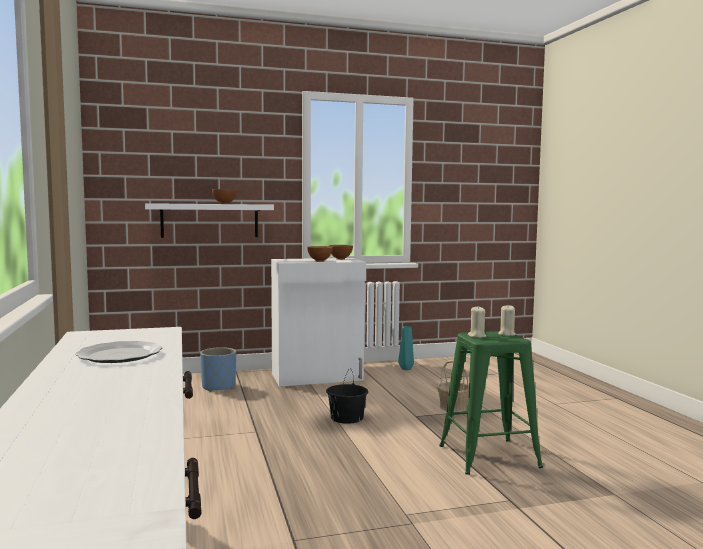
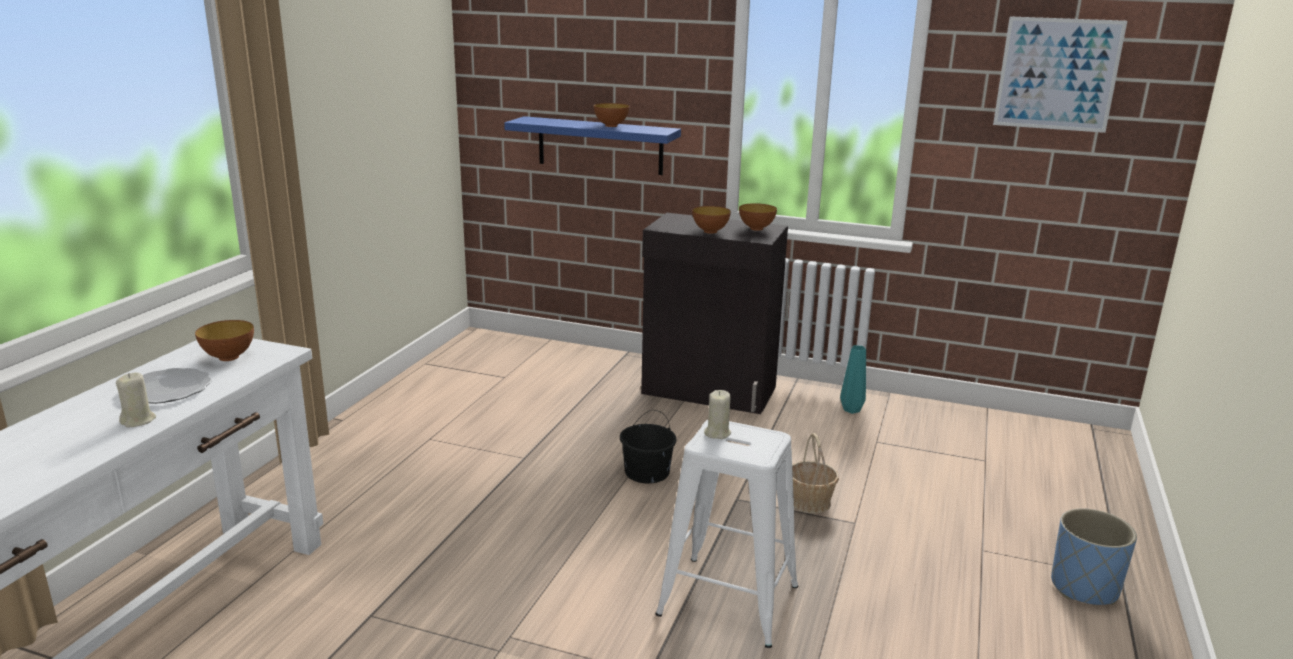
camera: 35 degrees right, 15 degrees up
(125, 337) = (229, 357): none -> bowl
(210, 220) = (600, 145): white shelf -> blue shelf
(219, 387) = (574, 375): blue planter -> blue planter (1084, 588)
(318, 377) = (709, 391): white cabinet -> black cabinet
(475, 162) = (1057, 74): none -> picture
(488, 456) = (728, 600): green stool -> white stool
(506, 334) = (767, 441): beige candle -> beige candle (138, 420)

